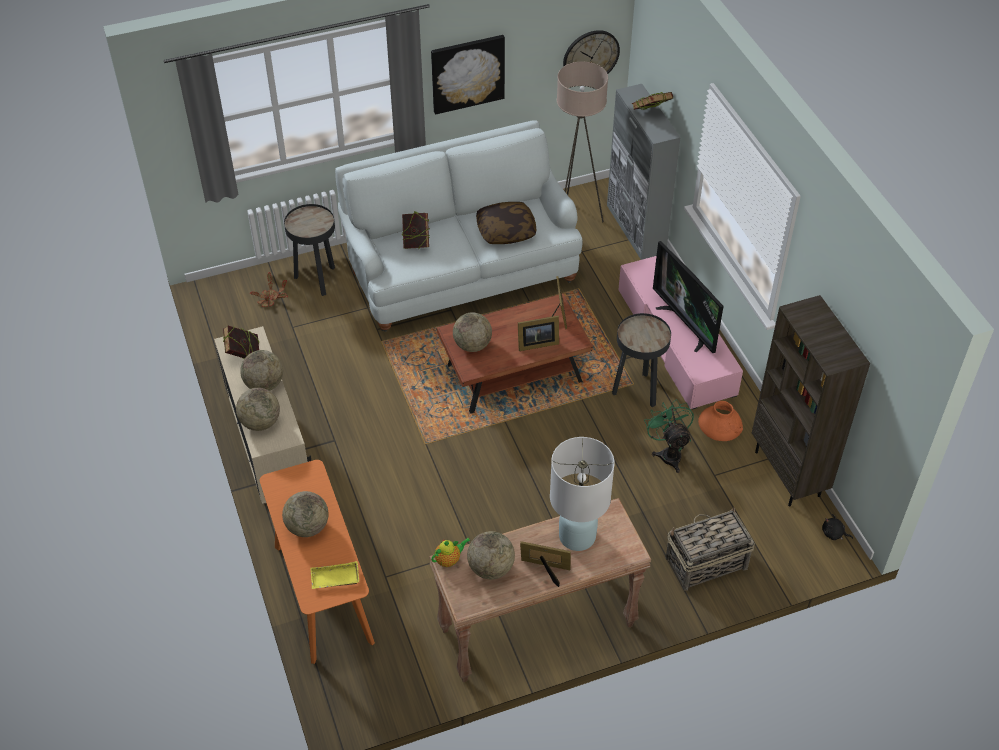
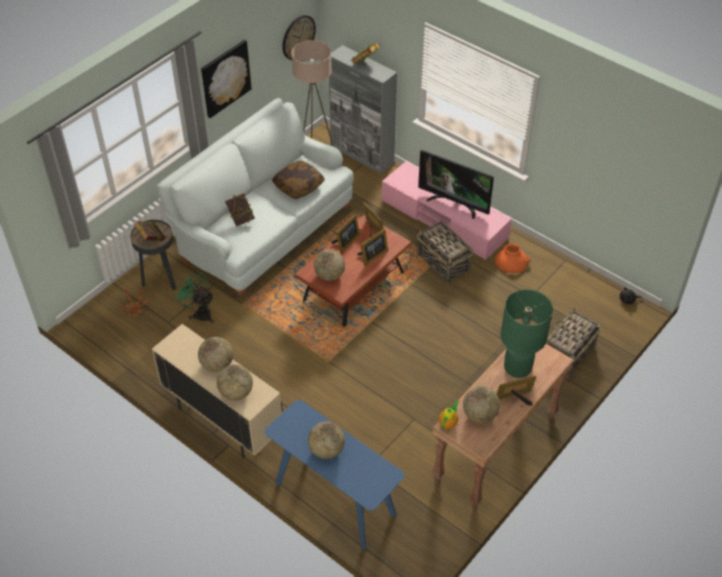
camera: 30 degrees left, 0 degrees up
(244, 356) = (185, 351): book -> book (151, 241)
(322, 593) = (334, 499): orange console table -> blue console table
(334, 579) = (374, 476): yellow tray -> none
(518, 316) = (346, 242): none -> picture frame
(577, 536) = (517, 367): white table lamp -> green table lamp
(637, 391) = (443, 263): black side table -> basket
(668, 453) = (492, 295): green fan -> green fan (200, 312)
(788, 474) = (574, 275): brown bookcase -> none

